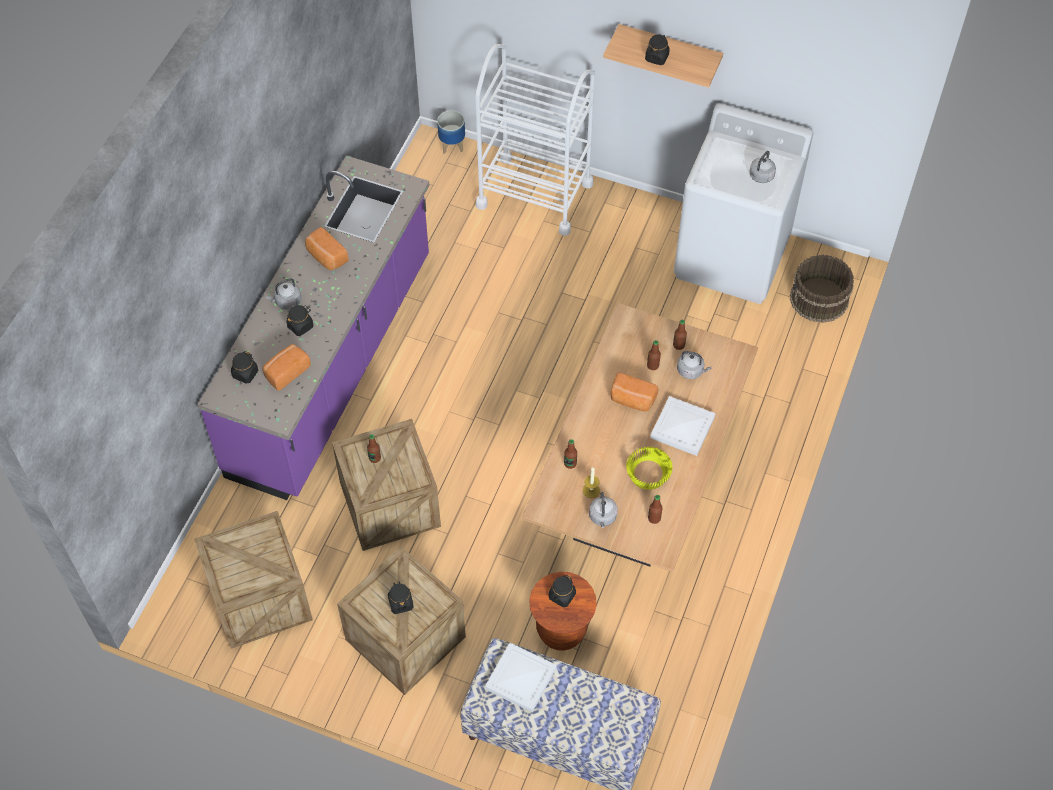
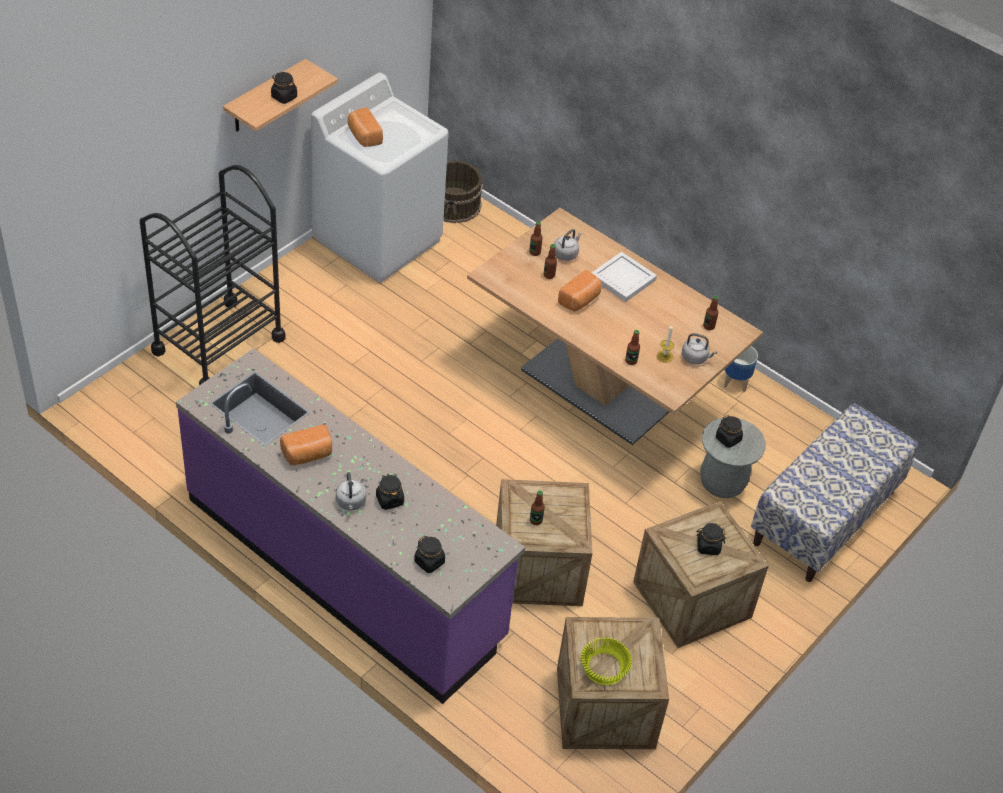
camera: 75 degrees left, 10 degrees down
(286, 372) = (443, 527): bread -> bread (363, 136)
(452, 145) = (109, 386): planter -> planter (735, 381)
(520, 677) = (809, 485): white tray -> none
(534, 194) = (218, 345): white cart -> black cart
(561, 630) = (722, 483): brown stool -> grey stool
(649, 473) = (661, 314): yellow bowl -> yellow bowl (604, 667)
(760, 177) = (401, 126): grey kettle -> none

